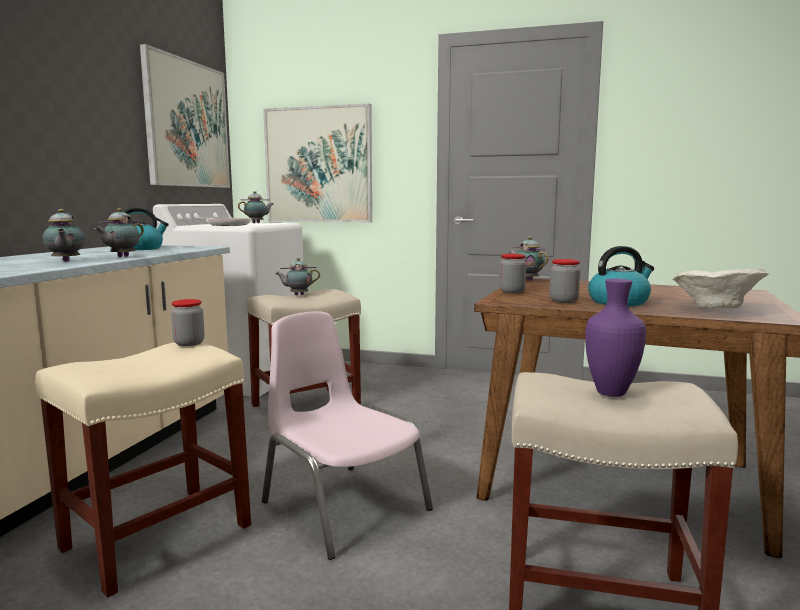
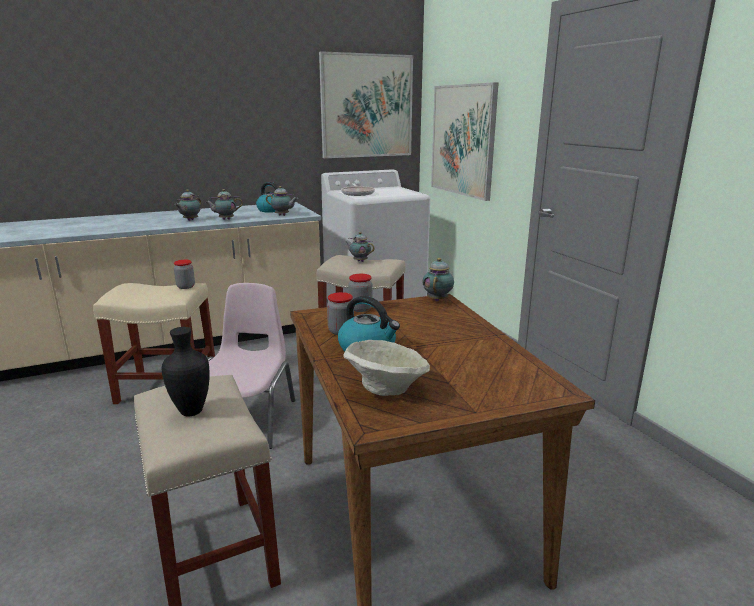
camera: 50 degrees right, 10 degrees up
(257, 223) = (397, 191): teapot -> teapot (283, 215)
(610, 393) = (190, 411): purple vase -> black vase

